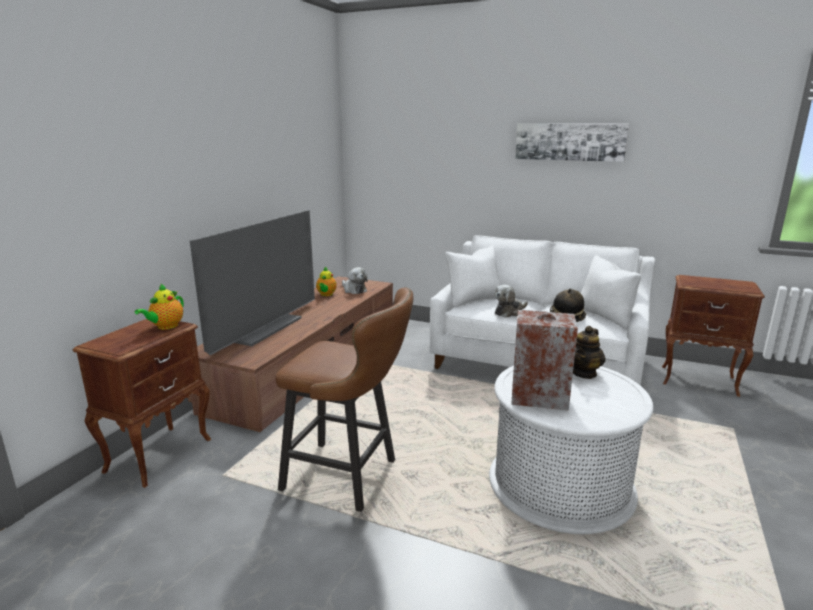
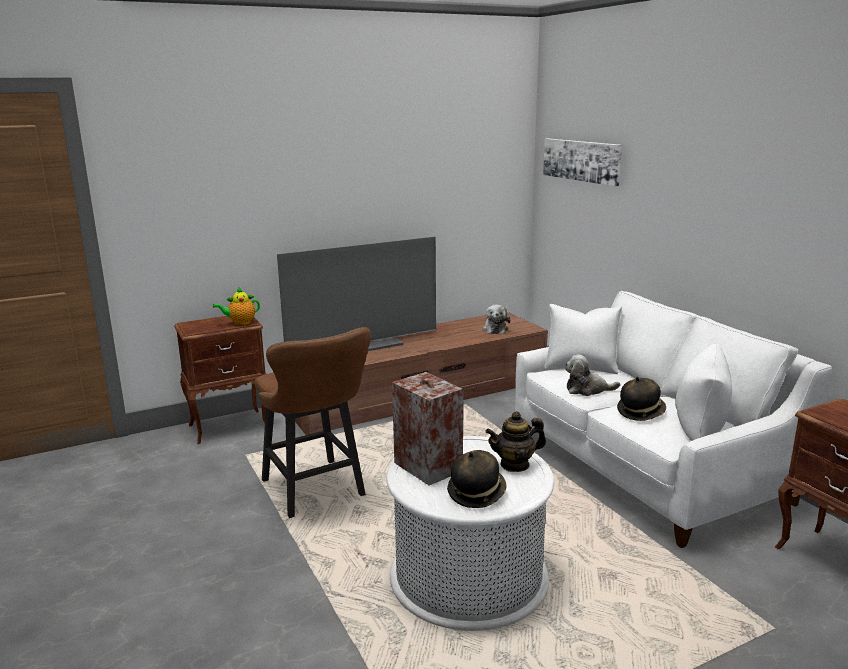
camera: 40 degrees right, 0 degrees up
(326, 294) = (461, 328): teapot -> none
(569, 141) = (744, 184): picture -> picture (581, 160)
(606, 402) = (476, 493): none -> hat

